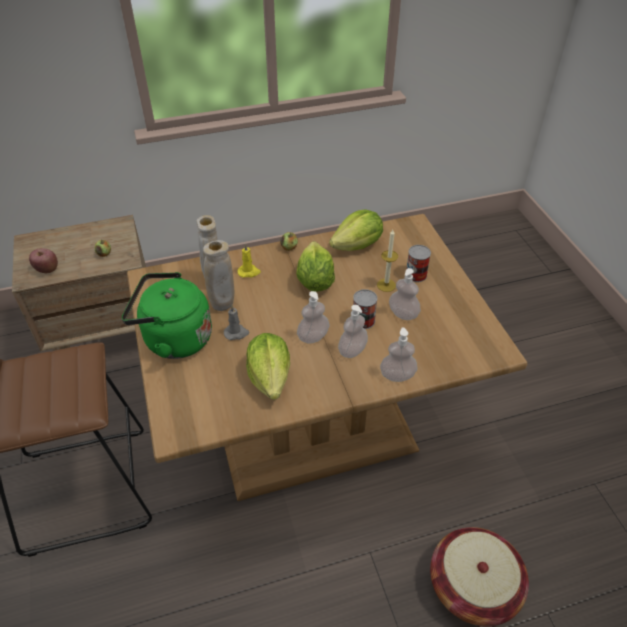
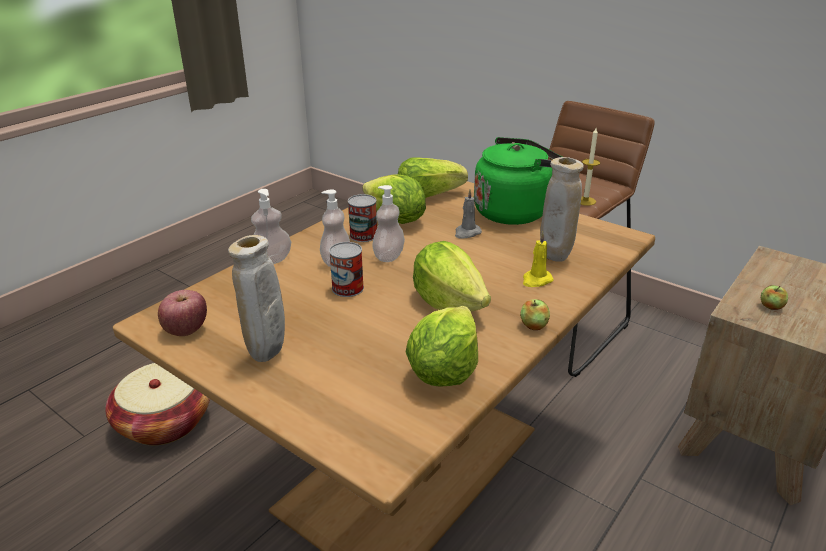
camera: 145 degrees right, 15 degrees down
(47, 269) = (779, 270): apple -> apple (186, 330)
(210, 398) = (428, 196): none -> lettuce
(223, 306) = (513, 245): beige vase -> beige vase (267, 355)
(386, 285) = (352, 335): candle -> candle (585, 201)
(403, 314) = (303, 312): soap dispenser -> none
(416, 274) = (318, 366): can -> can (363, 235)

